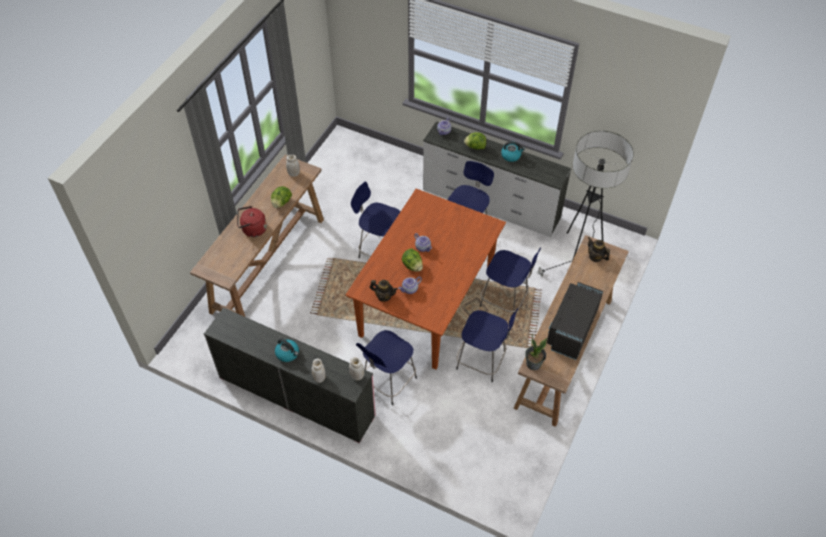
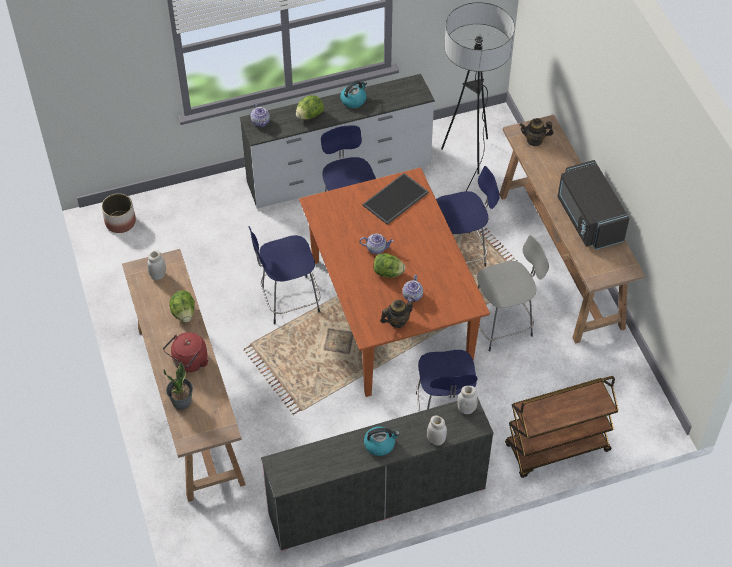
camera: 45 degrees left, 0 degrees up
(346, 146) = (120, 222): none -> planter
(427, 458) = (556, 449): none -> brown cart
(468, 229) = (395, 200): none -> tray
(482, 361) = (503, 324): blue stool -> grey stool
(533, 364) = (594, 273): potted plant -> potted plant (182, 402)

